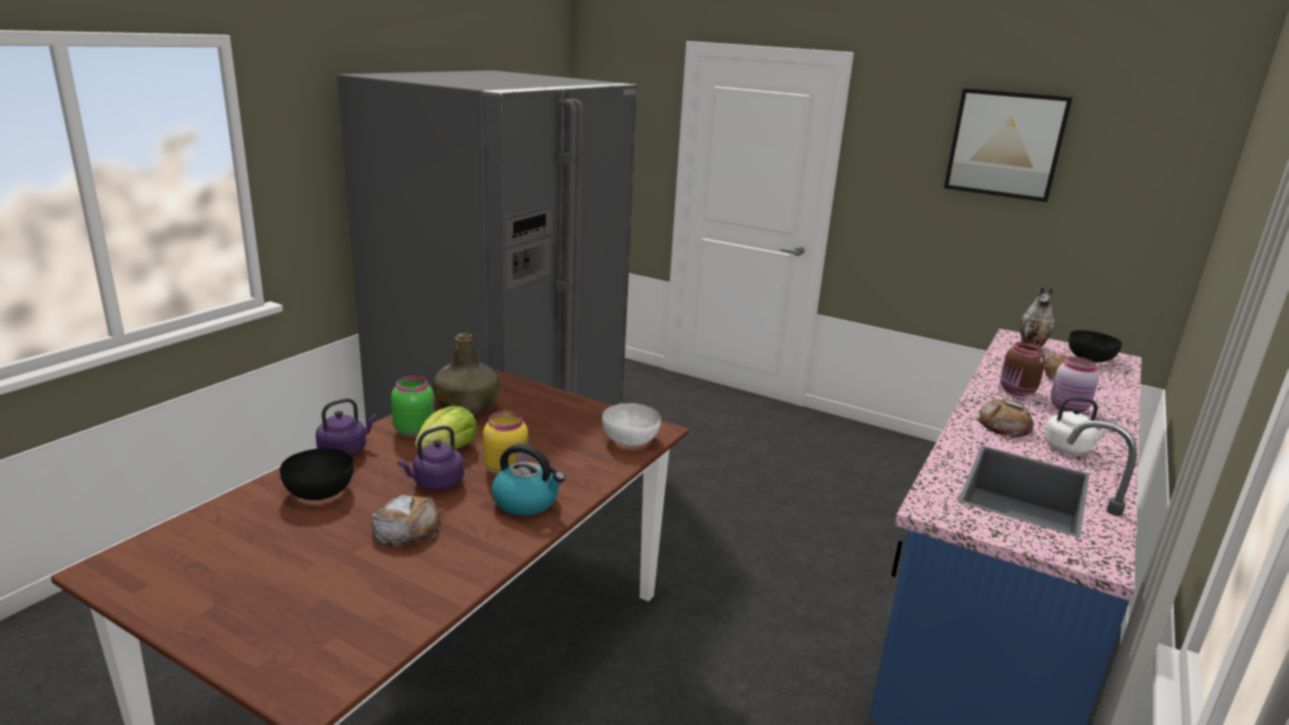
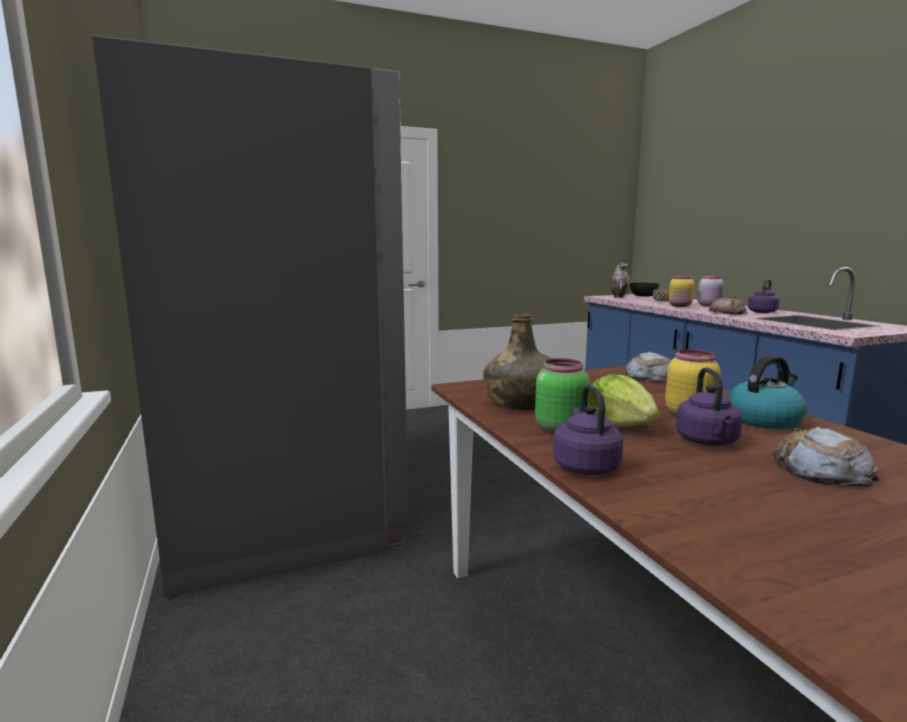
camera: 50 degrees left, 10 degrees down
(318, 491) = (704, 497): black bowl -> none
(629, 439) = (649, 377): white bowl -> bread
(1005, 144) = (538, 188): picture -> none
(1016, 391) = (680, 306): brown jar -> yellow jar
(1069, 448) = (762, 312): white kettle -> purple kettle

